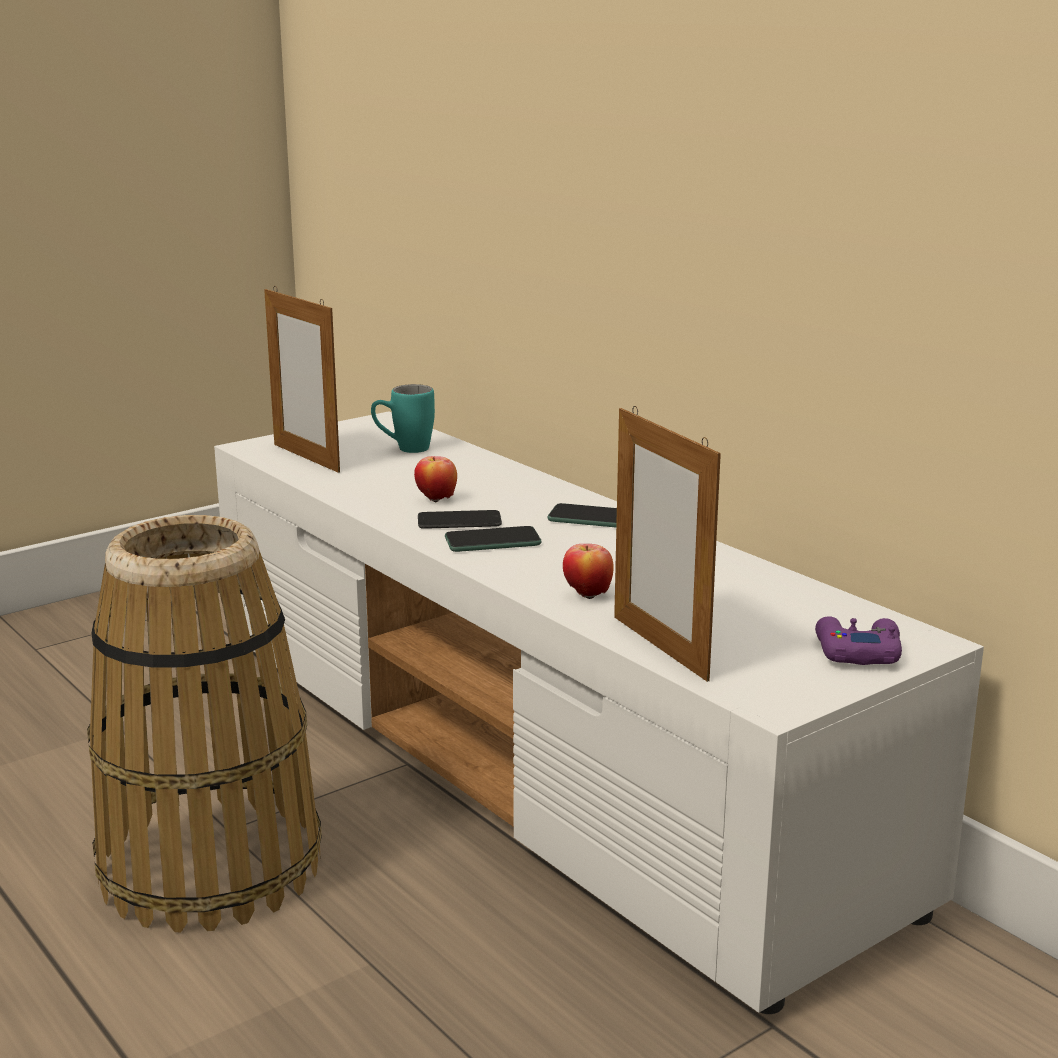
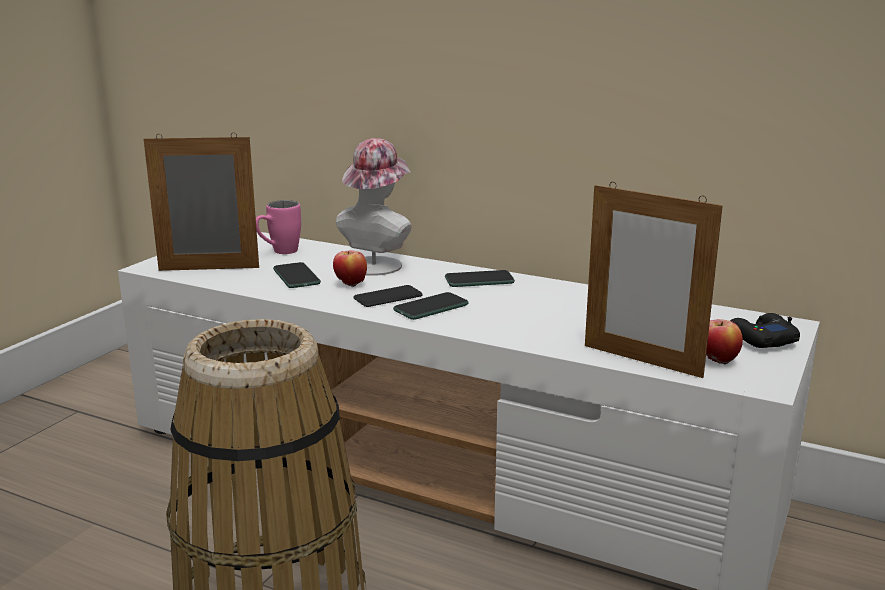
camera: 25 degrees left, 0 degrees up
(306, 458) = (209, 269): picture frame -> picture frame turned 150 degrees clockwise
(388, 481) = (296, 277): none -> phone
(403, 449) = (279, 252): turquoise mug -> pink mug
(499, 479) = (378, 264): none -> hat
(587, 595) = (546, 334): apple -> apple (717, 361)
(856, 652) = (759, 339): purple game controller -> black game controller

